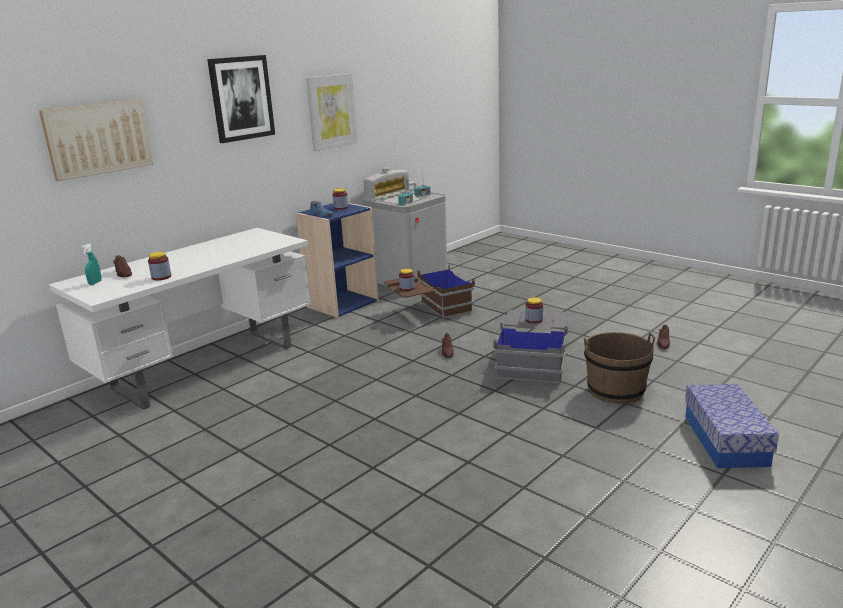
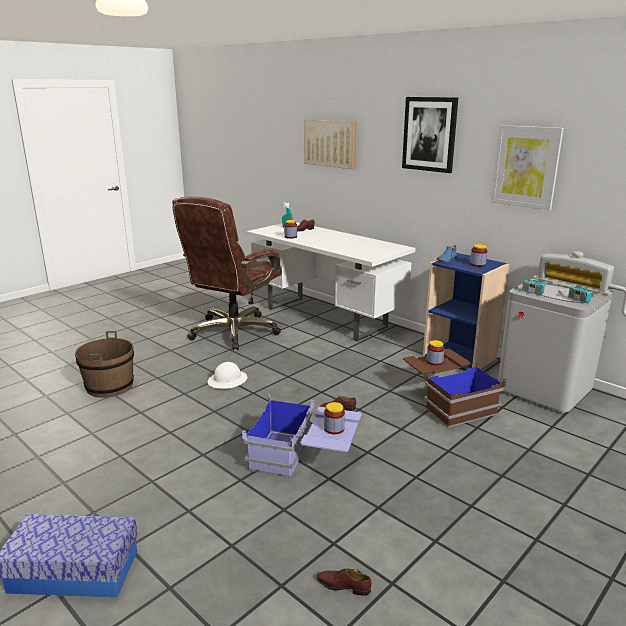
camera: 90 degrees right, 0 degrees up
(224, 428) = (234, 331): none -> brown office chair
(385, 414) = (227, 381): none -> white hard hat
(533, 361) = (304, 459): grey storage box -> blue storage box
(616, 391) = (217, 508): brown bucket -> brown bucket (109, 386)

